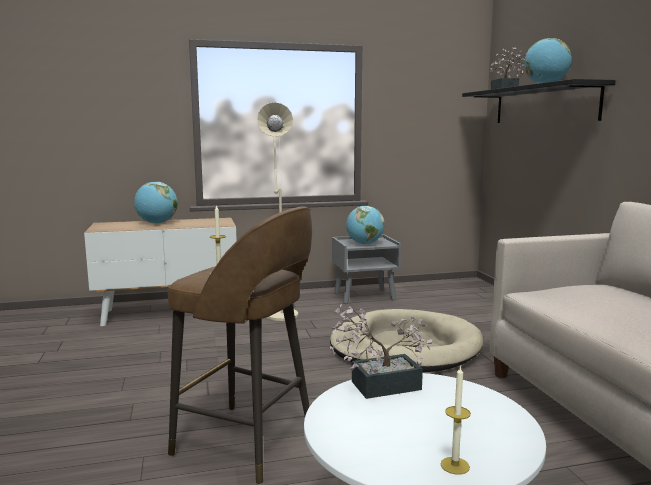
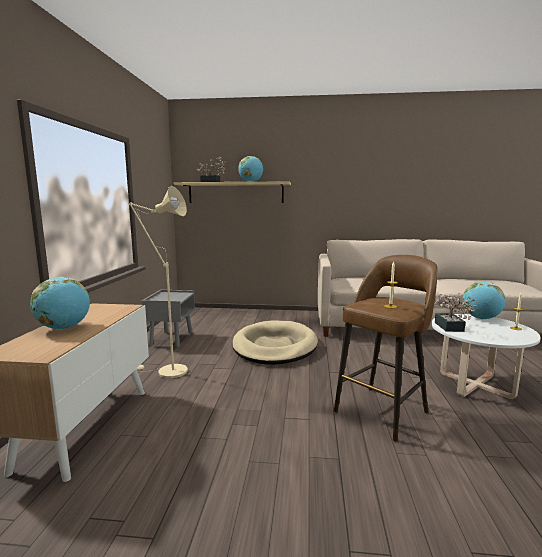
camera: 70 degrees left, 0 degrees up
(364, 244) = (174, 297): globe -> globe (481, 318)
(543, 105) = (235, 193): black shelf -> beige shelf

